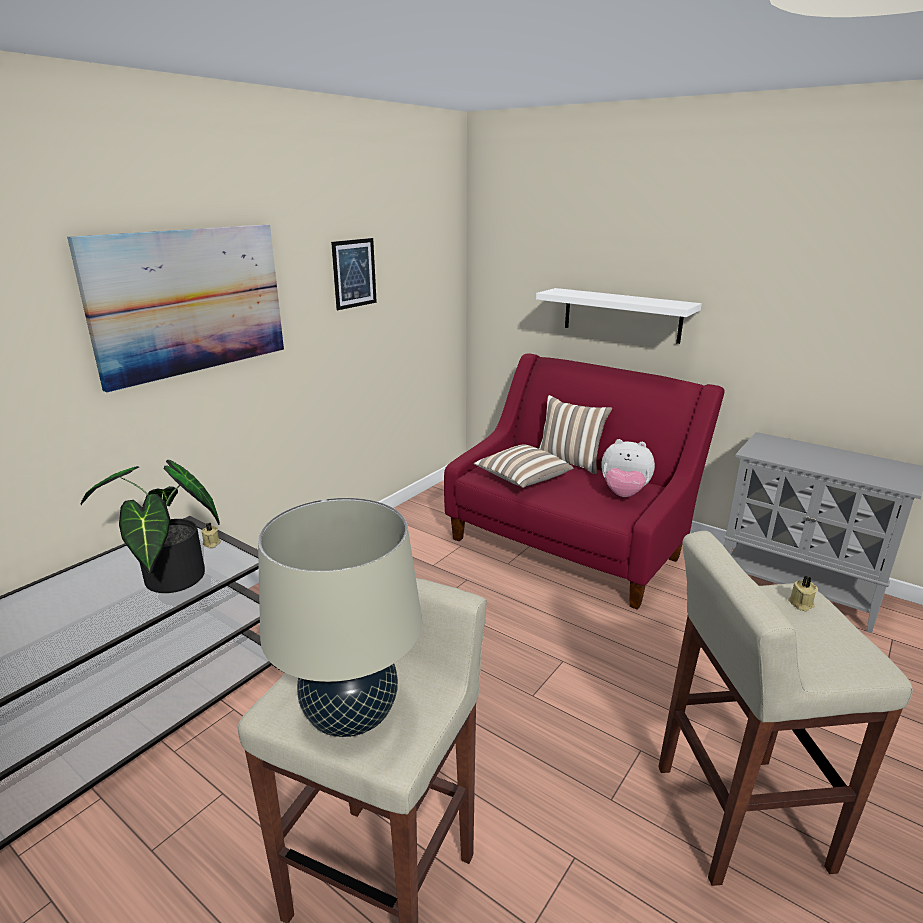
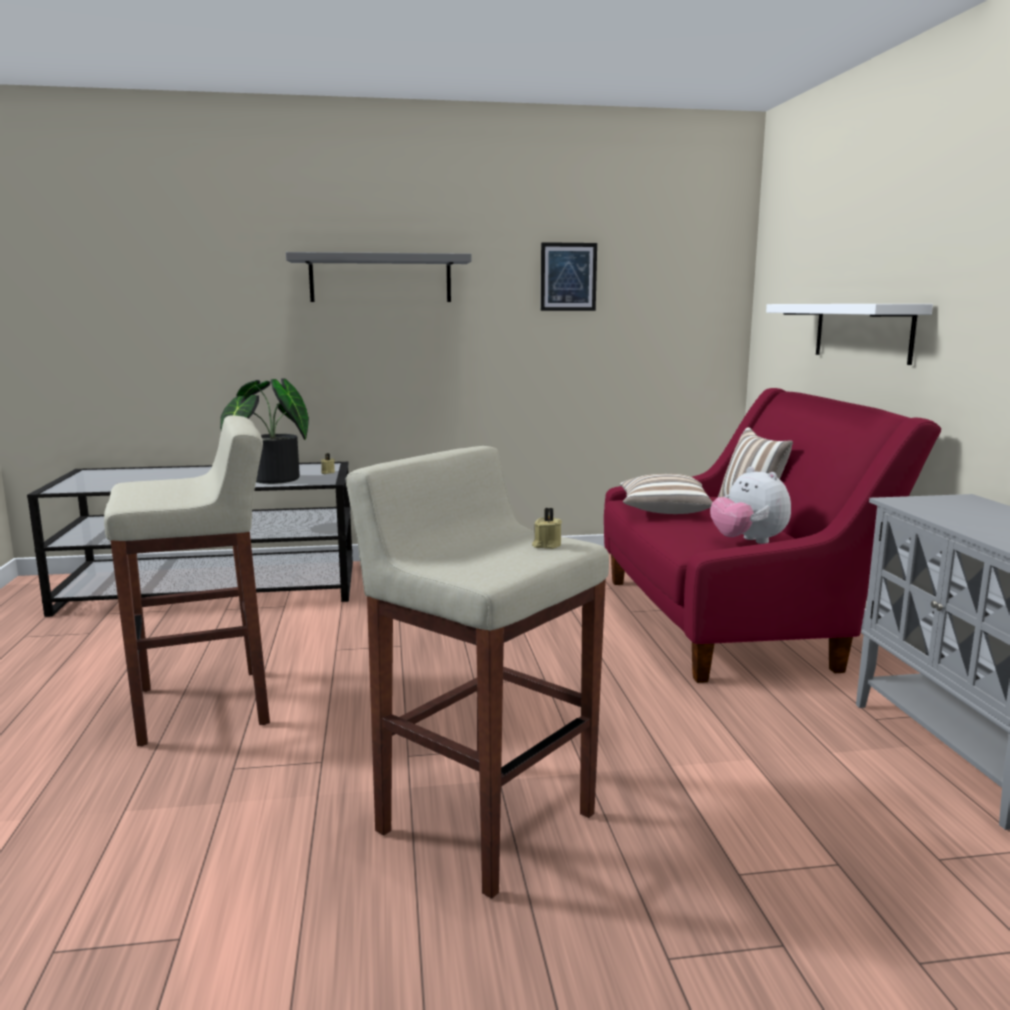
camera: 45 degrees right, 10 degrees down
(189, 301) = (380, 278): picture -> grey shelf
(351, 716) = (151, 492): beige table lamp -> none

